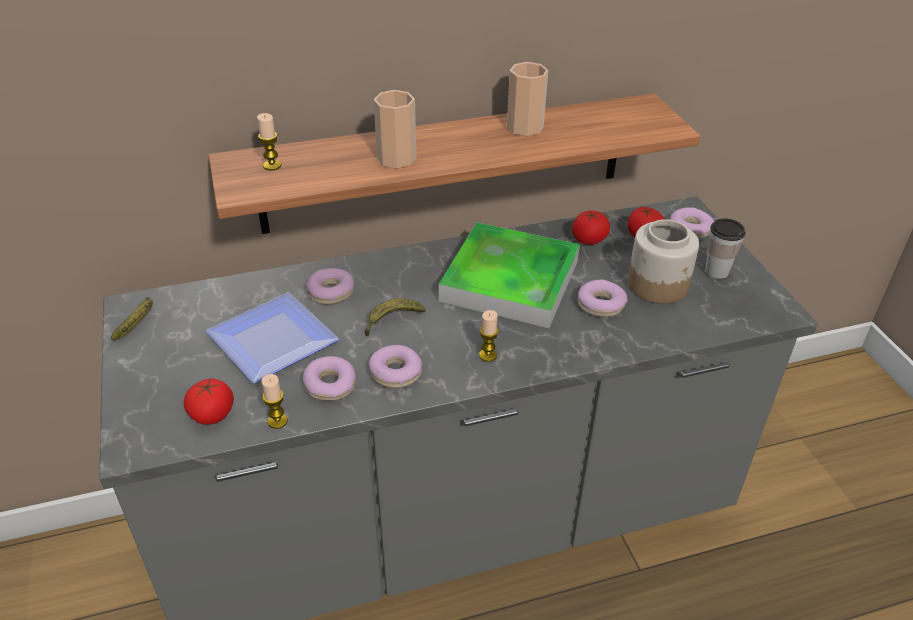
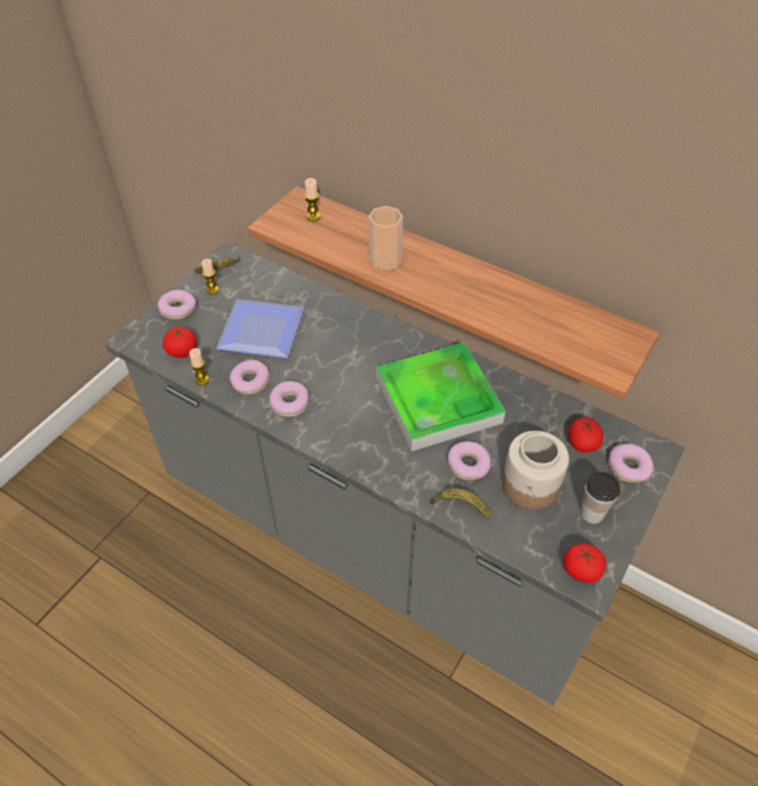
camera: 50 degrees right, 10 degrees up
(331, 292) = (329, 325): donut -> donut (178, 309)
(392, 321) = (333, 370): banana -> banana (461, 506)
(487, 355) = (350, 436): candle -> candle (212, 290)
(525, 127) = (504, 293): cup -> none
(589, 239) = (537, 414): tomato -> tomato (581, 570)

